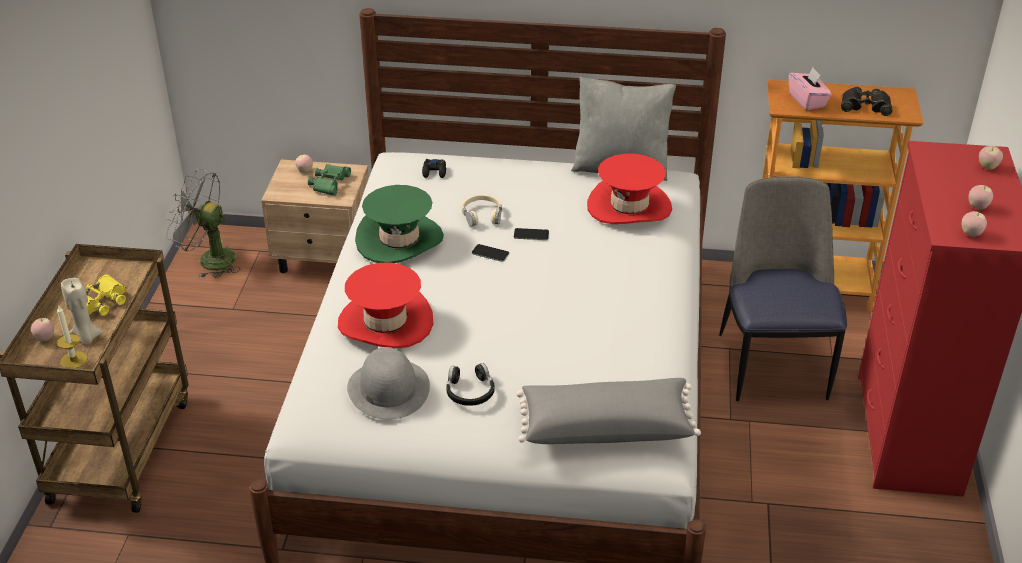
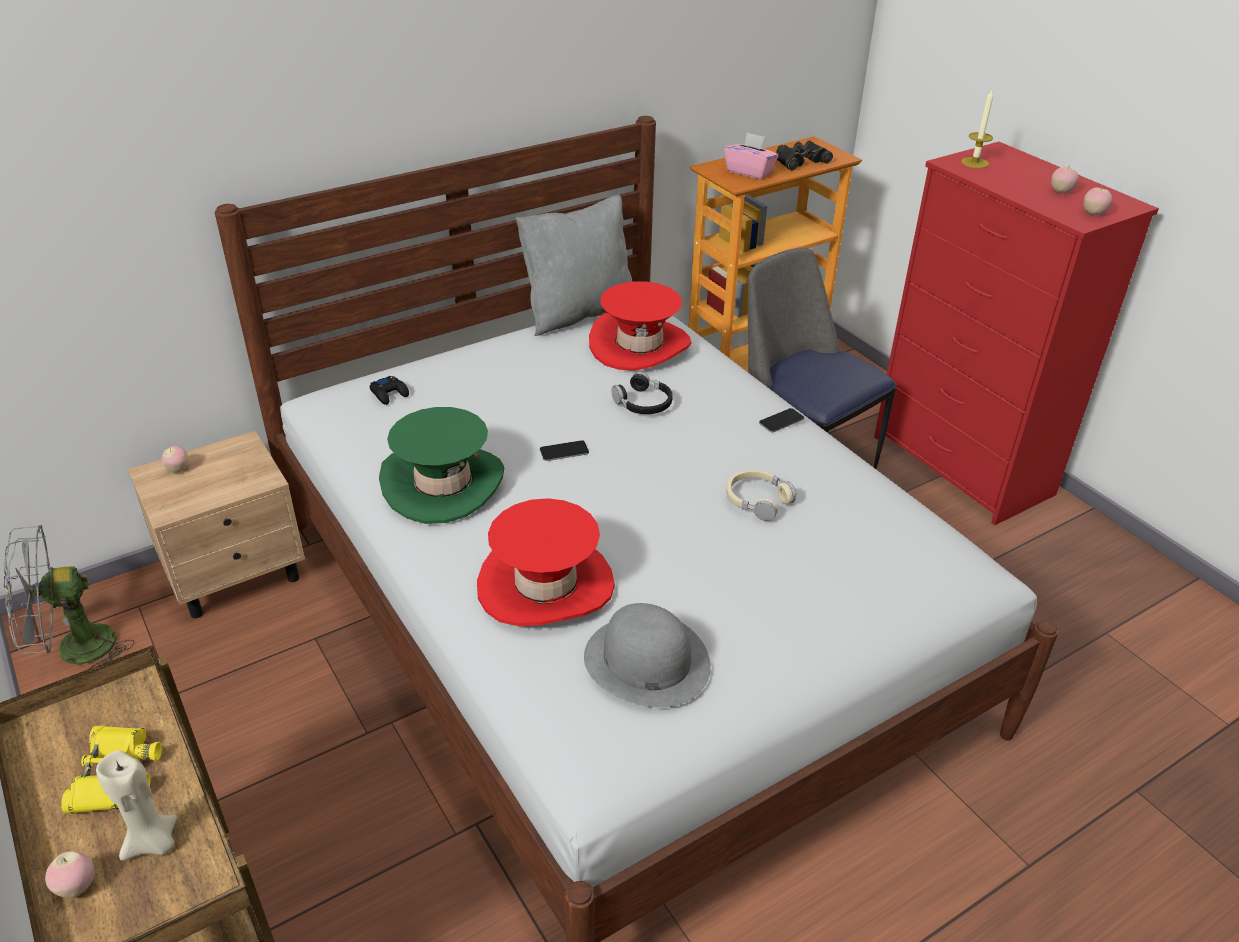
camera: 40 degrees left, 0 degrees up
(73, 360) = (170, 891): candle -> candle (974, 163)
(329, 183) = (229, 470): green binoculars -> none
(470, 391) = (736, 611): black headphones -> black headphones (643, 403)
(482, 215) = (504, 416): beige headphones -> beige headphones (757, 500)
(531, 234) = (581, 413): phone -> phone (781, 421)
(605, 426) = (902, 570): grey pillow -> none
(987, 167) = (1013, 160): apple -> none

